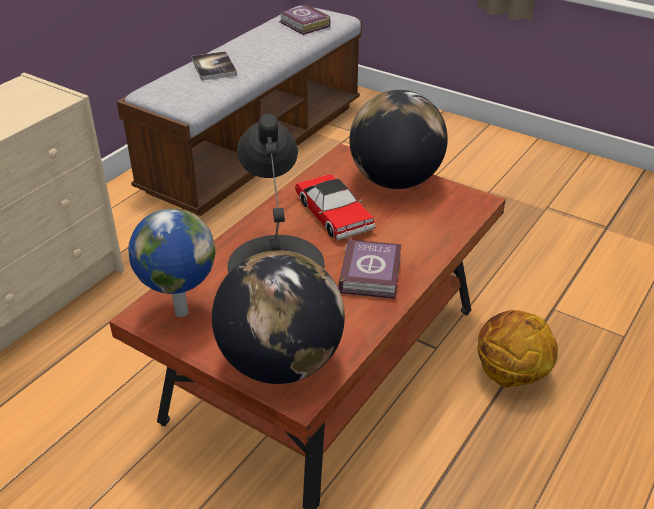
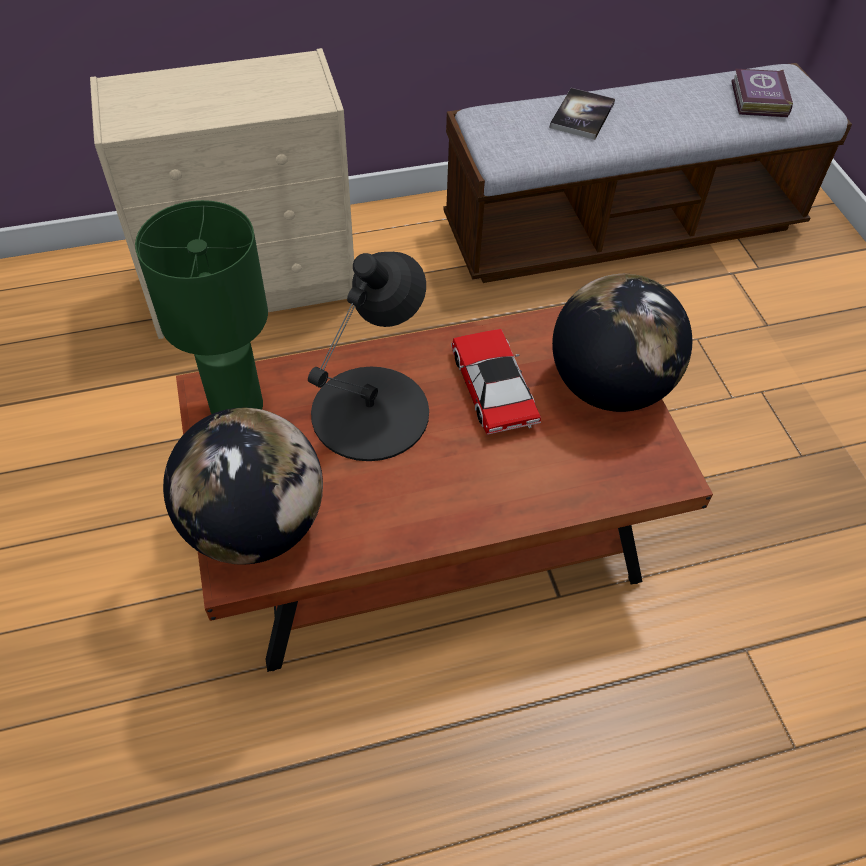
camera: 40 degrees right, 15 degrees up
(180, 312) = (236, 406): globe -> green table lamp
(334, 215) = (493, 389): toy car -> toy car turned 150 degrees clockwise
(372, 273) = (449, 487): book -> none
(509, 375) = (602, 686): basketball -> none

